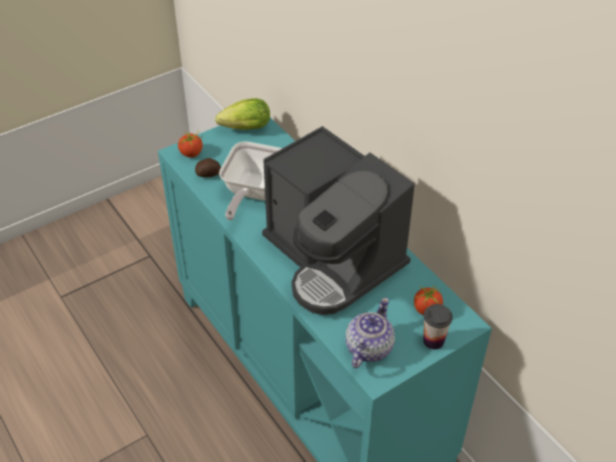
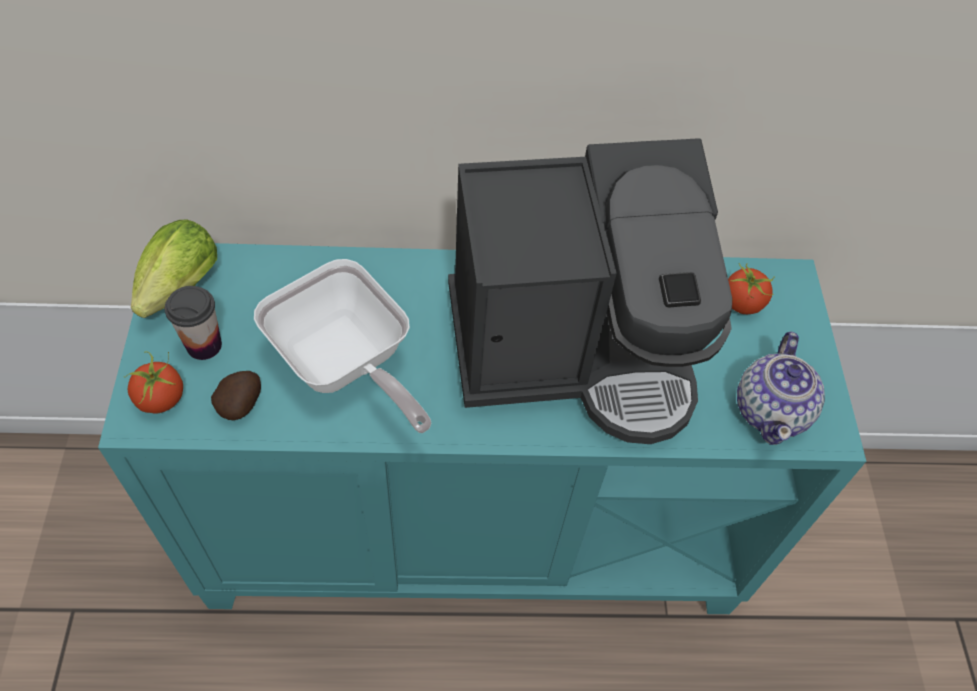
camera: 60 degrees left, 10 degrees up
(368, 348) = (771, 410): teapot -> teapot turned 135 degrees counterclockwise
(433, 341) = (800, 330): cup -> cup (204, 345)

